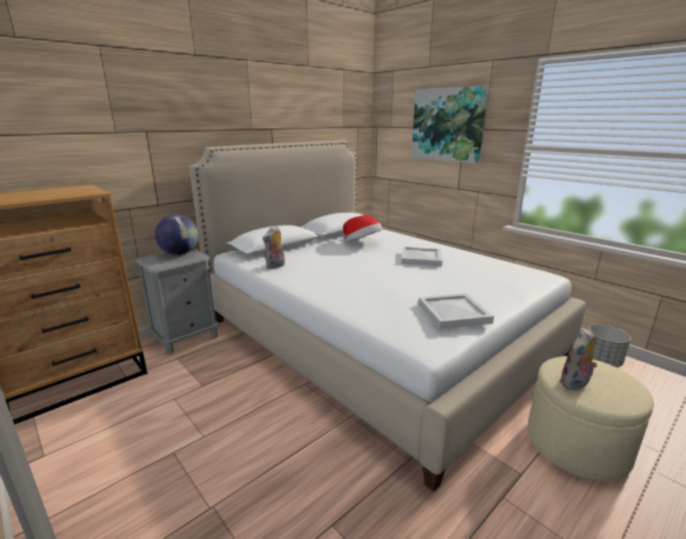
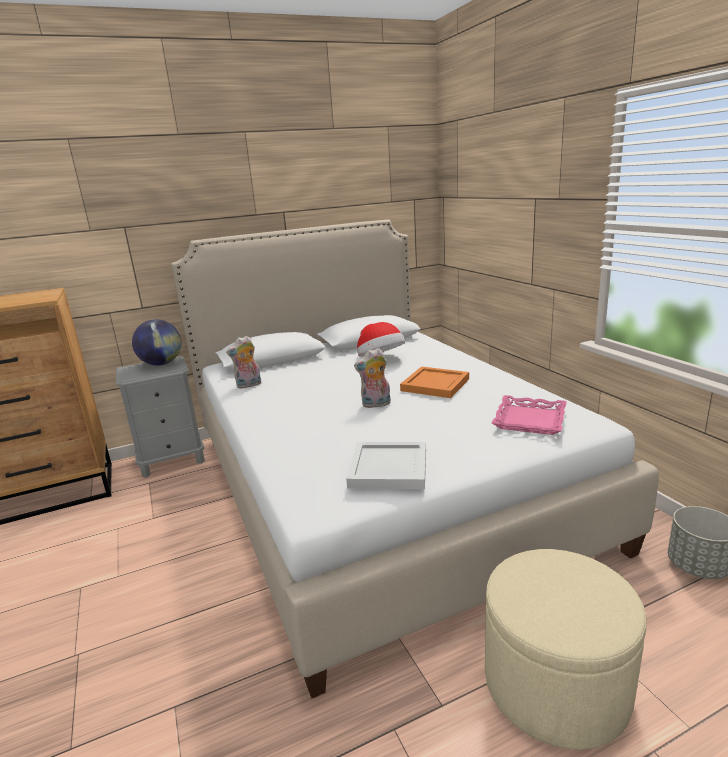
camera: 20 degrees right, 0 degrees up
(422, 258) = (436, 384): white tray -> orange tray
(447, 125) = (516, 193): picture -> none
(508, 276) = (530, 420): none -> pink tray
(575, 384) = (525, 594): plush toy -> plush toy (376, 405)

